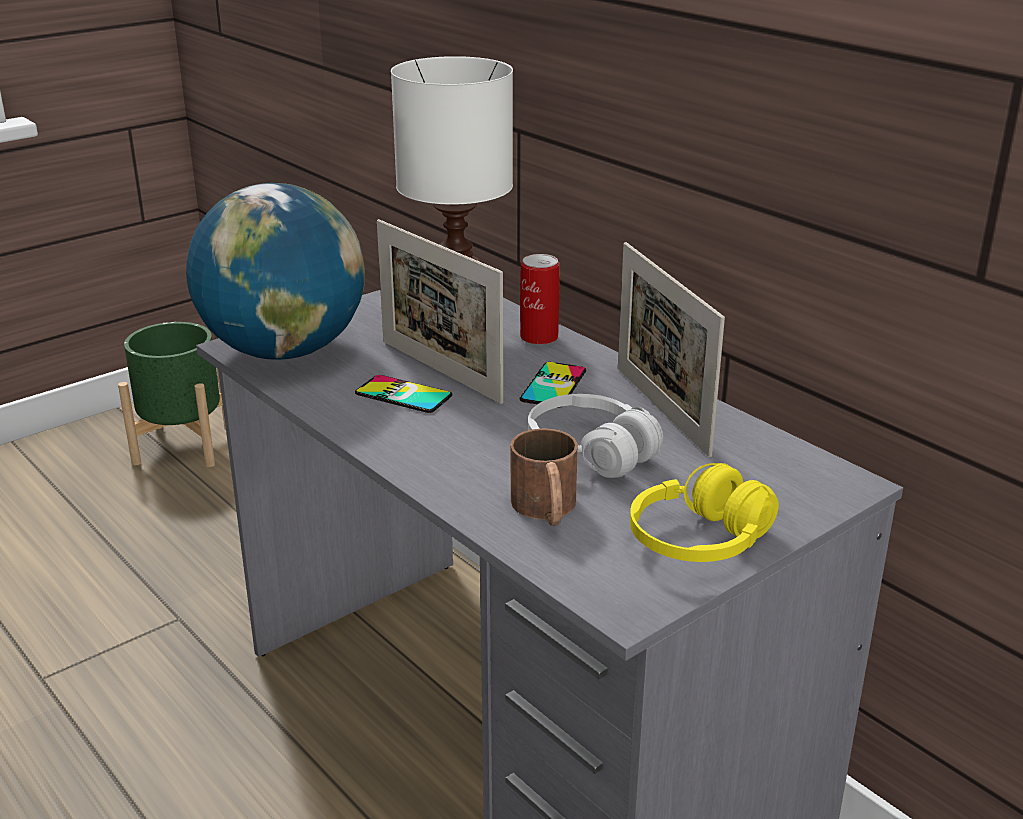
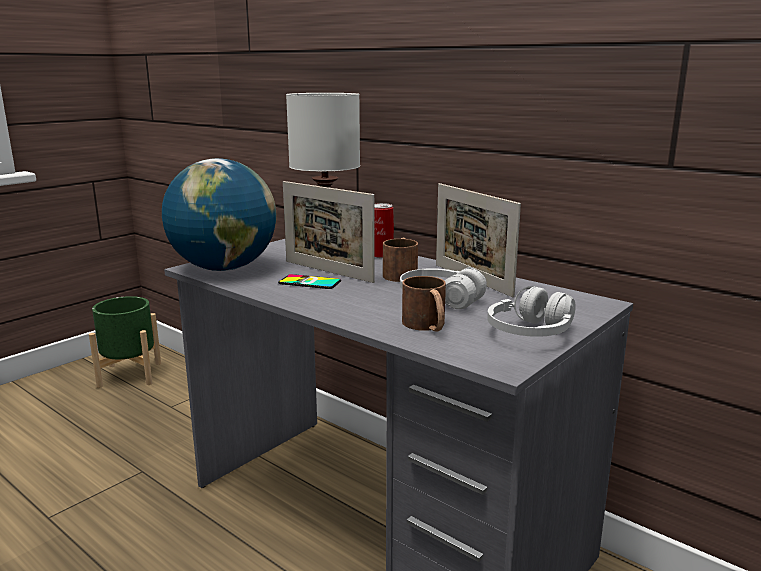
camera: 10 degrees left, 10 degrees down
(553, 385) = (401, 273): phone -> brown mug
(700, 541) = (531, 333): yellow headphones -> white headphones

